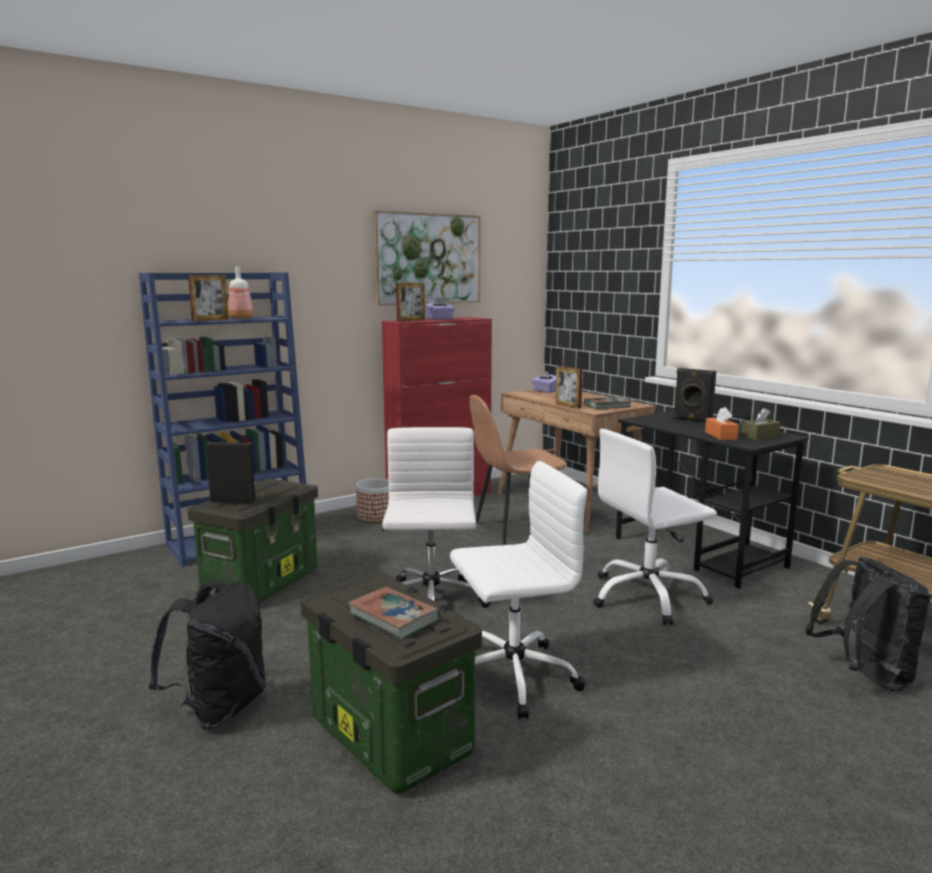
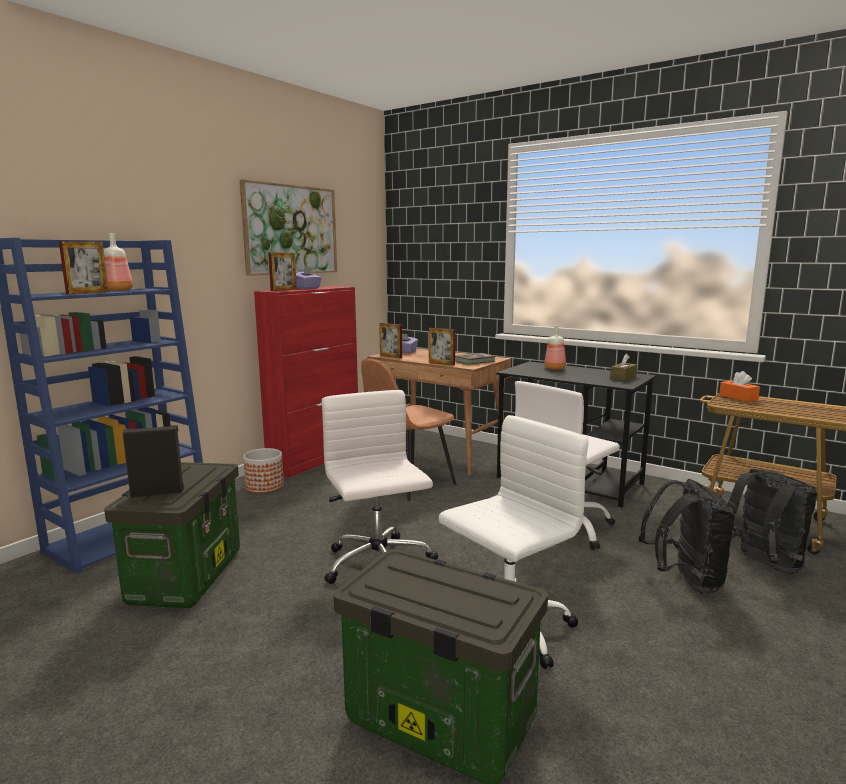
camera: 20 degrees left, 0 degrees up
(220, 709) = (230, 738): black backpack -> black backpack (685, 580)
(394, 617) = (455, 596): book -> none
(524, 395) = (391, 356): none -> picture frame
(692, 420) = (555, 368): black speaker -> bottle
(720, 435) = (594, 379): orange tissue box -> orange tissue box (738, 397)

